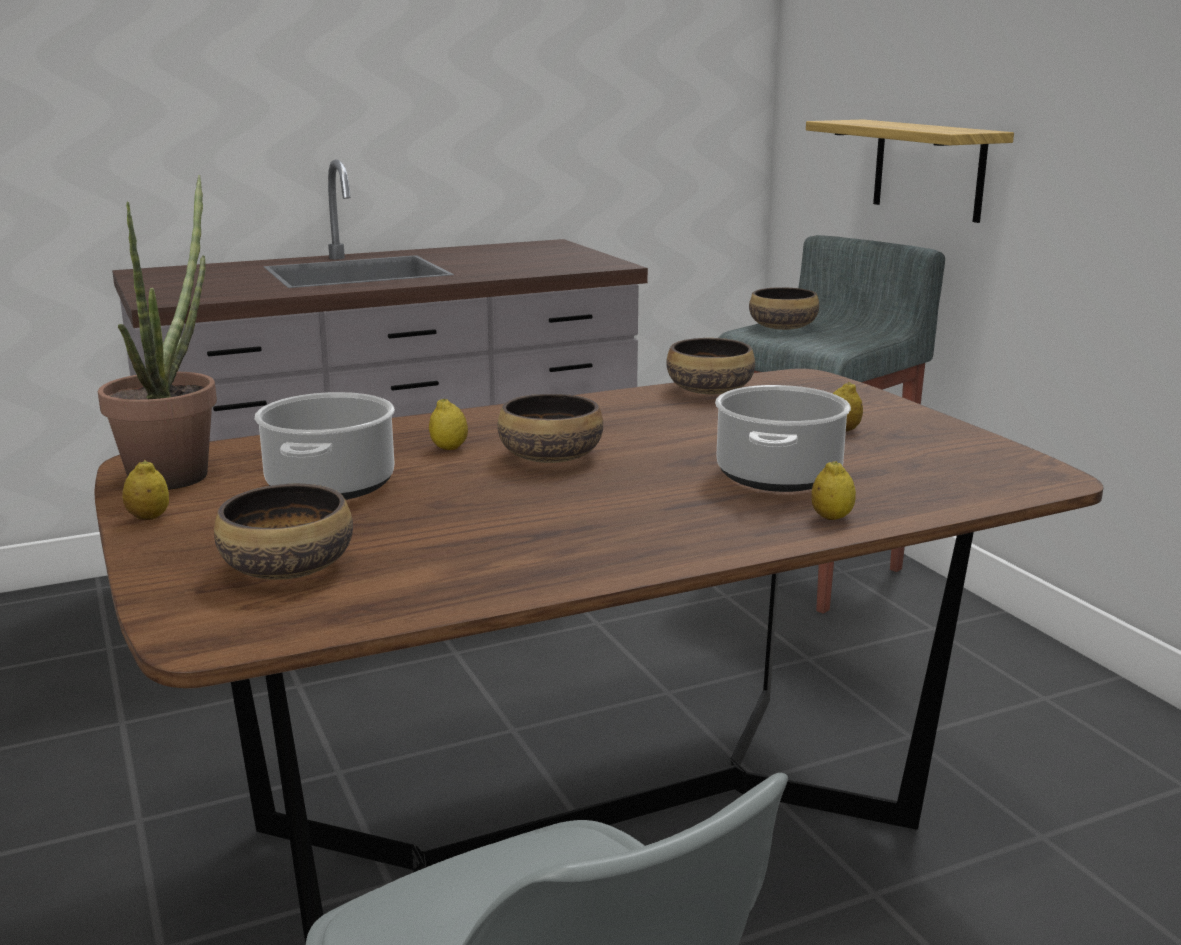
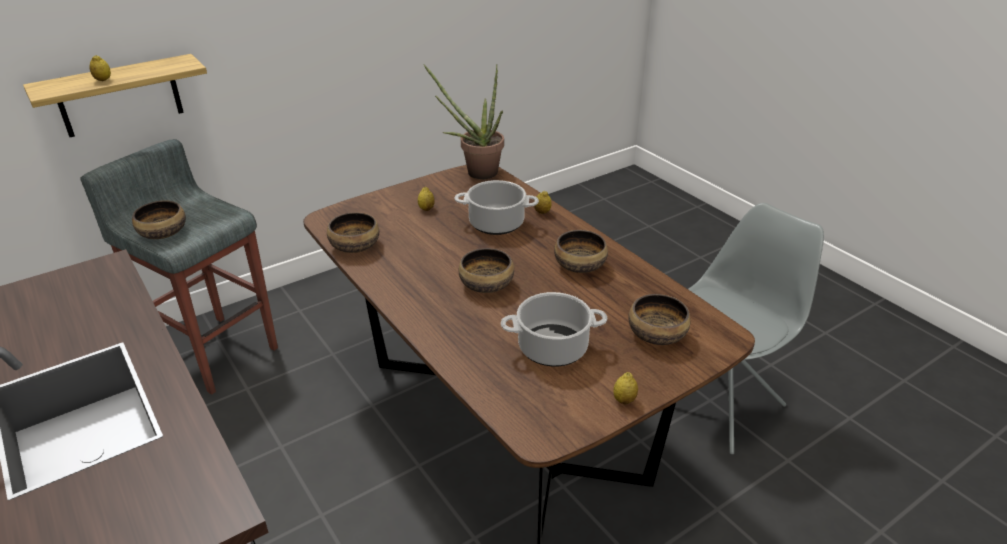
camera: 100 degrees left, 15 degrees up
(177, 471) = (550, 416): potted plant -> potted plant (475, 172)
(449, 448) = (481, 319): lemon -> lemon (103, 80)
(584, 530) = (580, 264): none -> bowl

